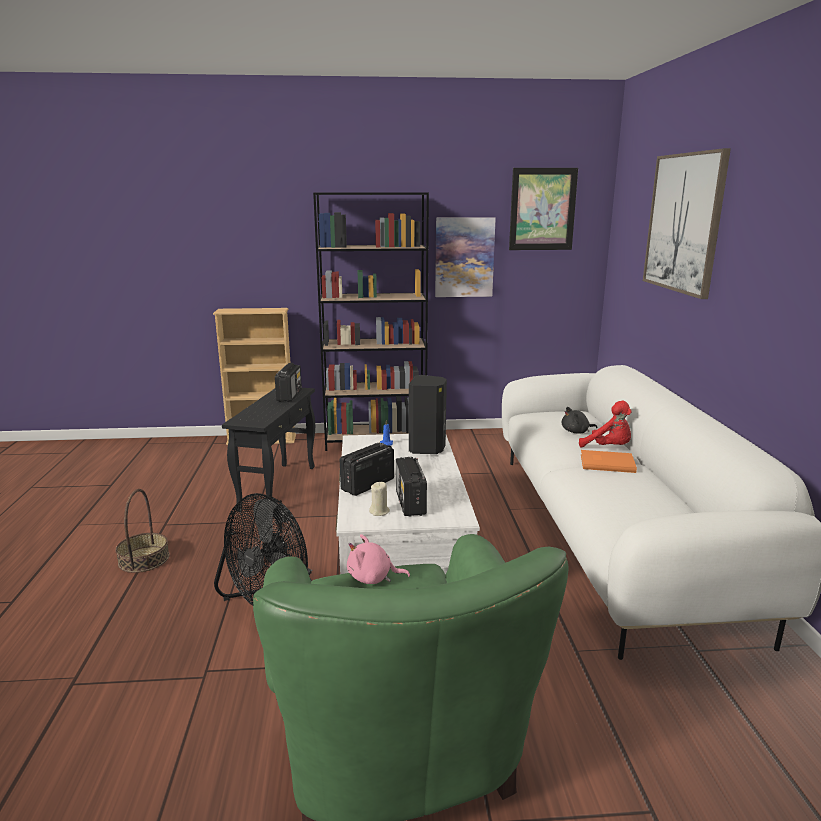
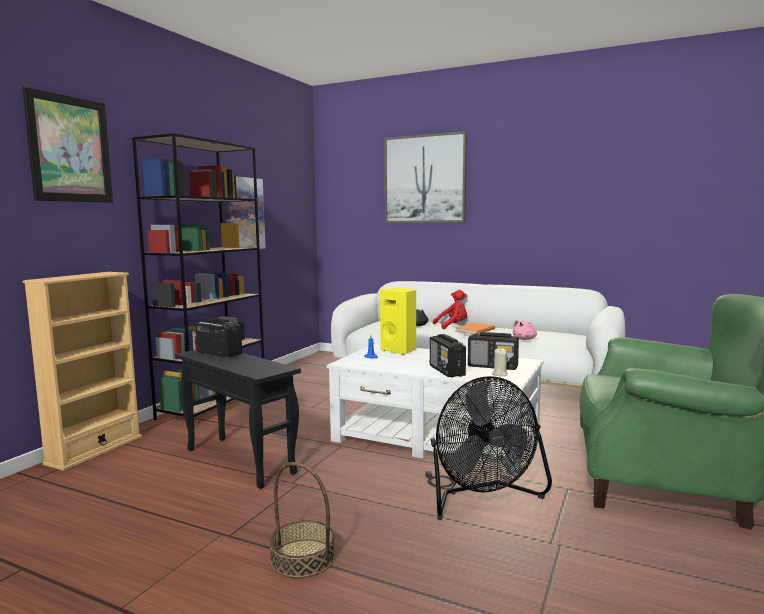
camera: 60 degrees left, 10 degrees down
(373, 578) = (608, 384): pink plush toy -> pink plush toy (525, 339)
(427, 449) = (399, 350): black speaker -> yellow speaker
(542, 209) = (284, 175): picture -> picture (70, 149)

